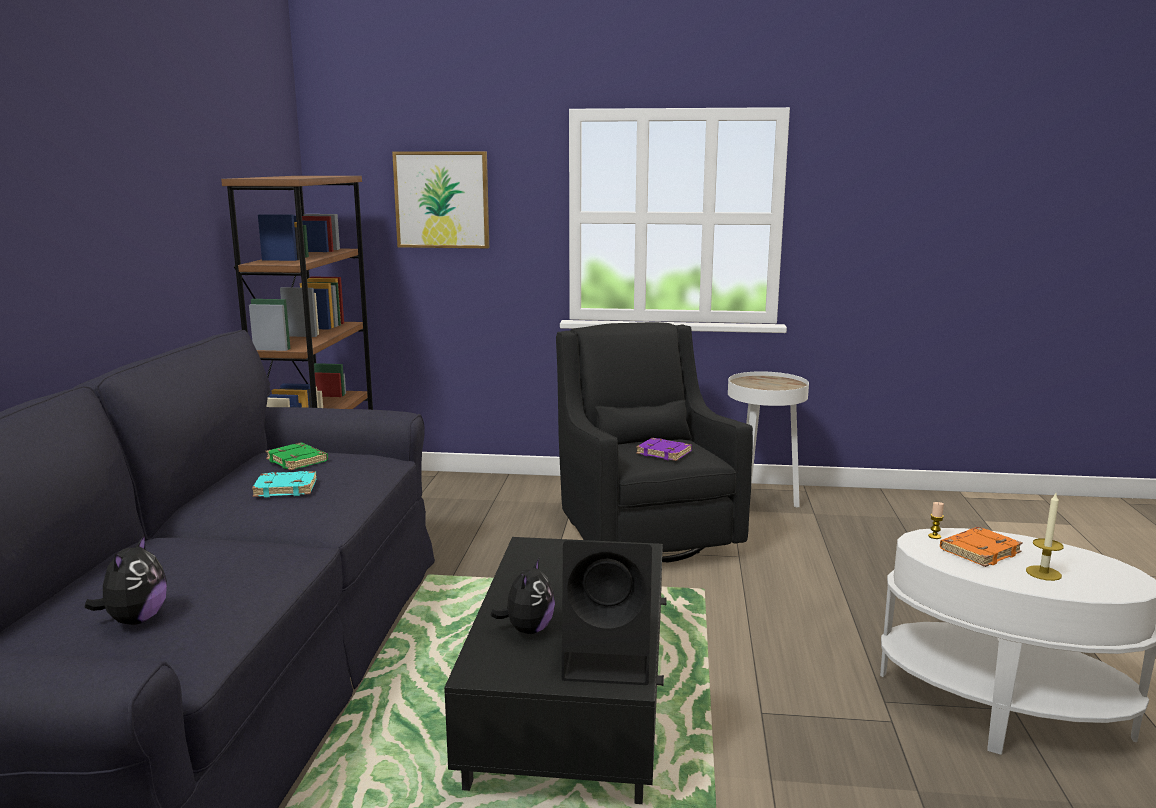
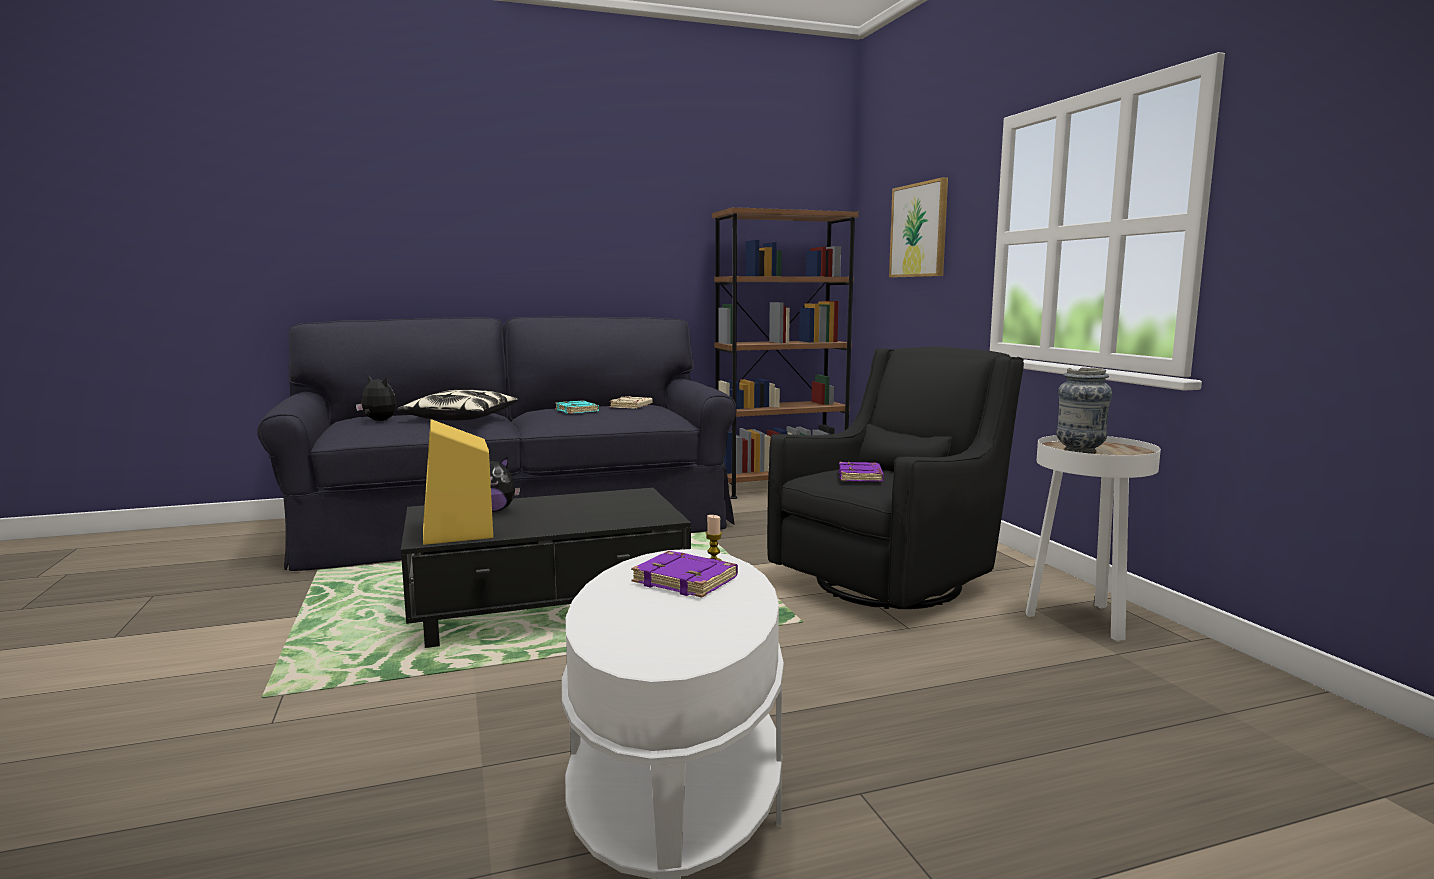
camera: 65 degrees right, 5 degrees down
(135, 620) = (378, 421): plush toy -> plush toy turned 135 degrees counterclockwise
(210, 559) = (460, 418): none -> pillow
(298, 461) = (631, 406): green book -> beige book
(610, 659) = (458, 532): black speaker -> yellow speaker
(771, 388) = (1079, 451): none -> vase
(979, 551) = (687, 581): orange book -> purple book
(1043, 573) = (643, 610): candle -> none

